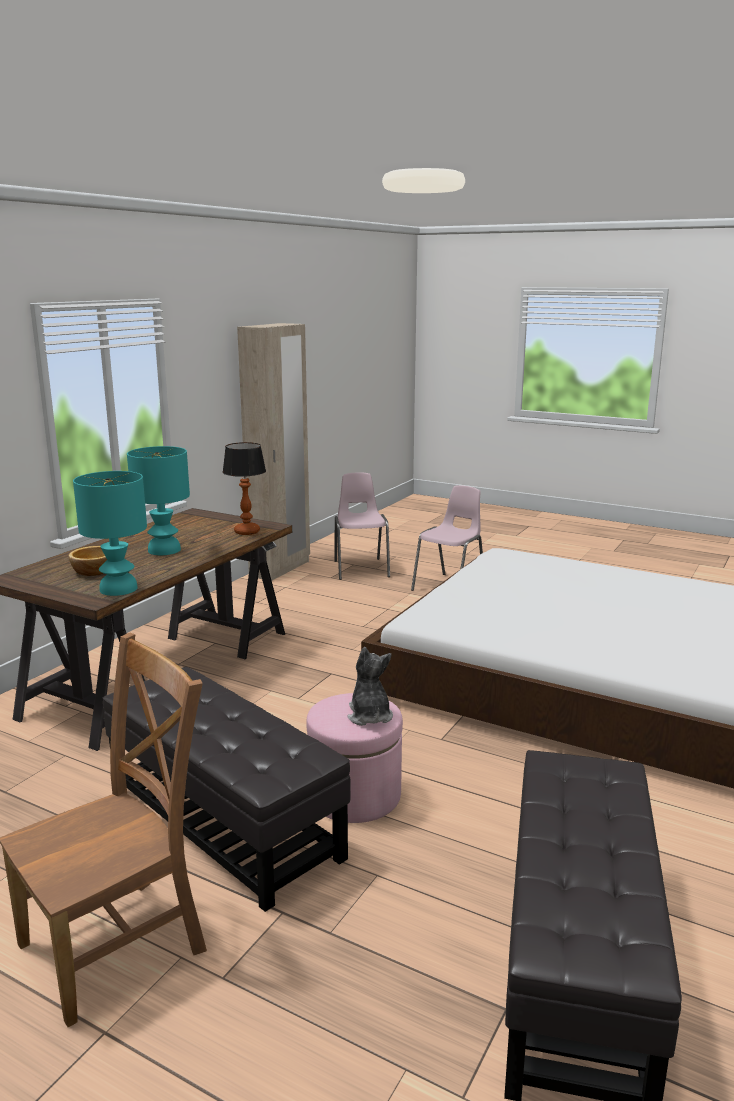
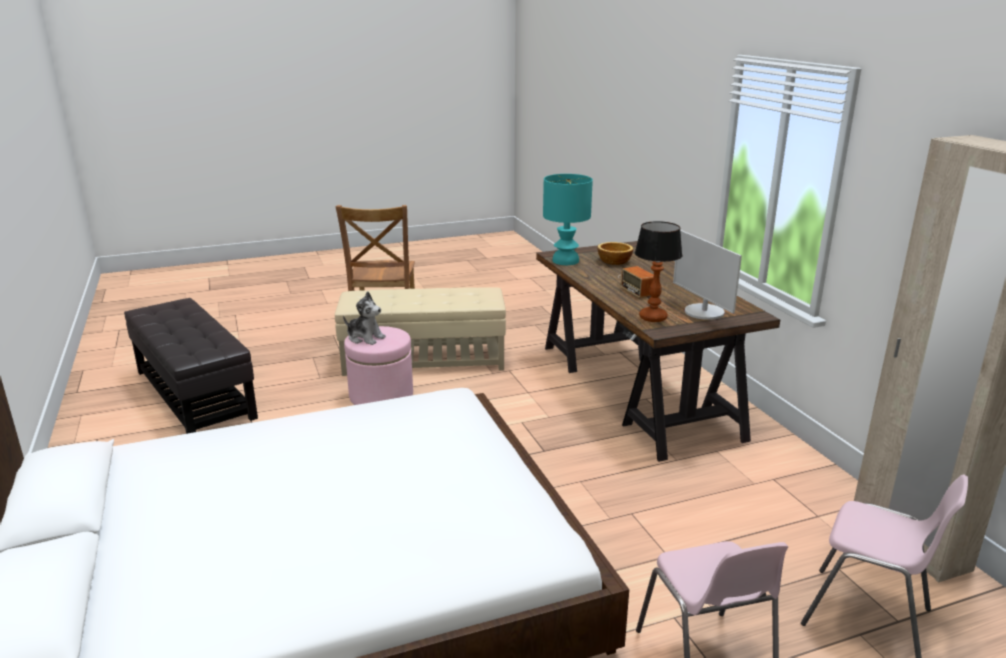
camera: 130 degrees right, 5 degrees up
(164, 550) = (638, 284): turquoise table lamp -> radio
(210, 523) = (703, 312): none -> monitor
(222, 820) = (424, 359): black ottoman -> beige ottoman

